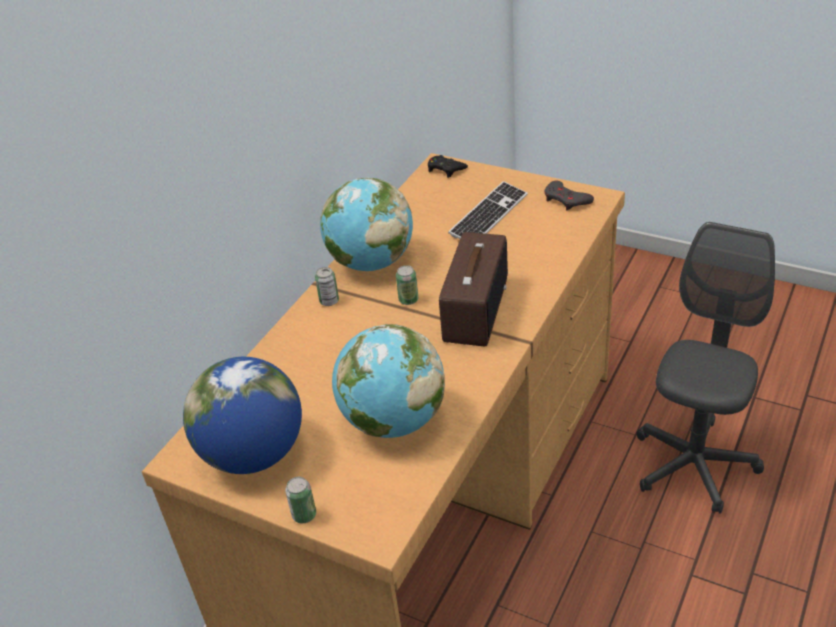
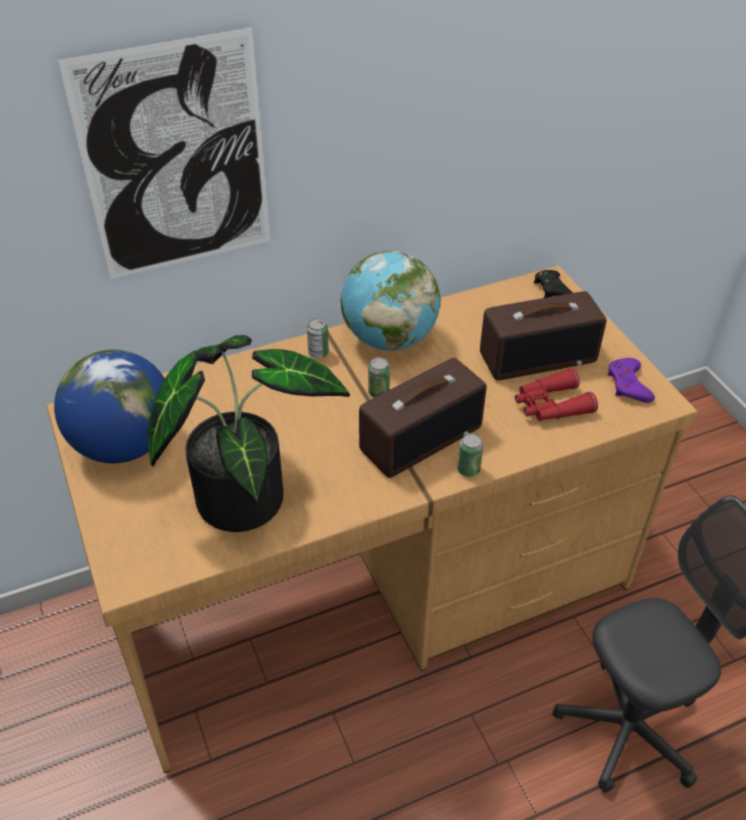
camera: 35 degrees right, 5 degrees up
(186, 165) = (176, 160): none -> picture
(304, 515) = (99, 520): can -> can (468, 470)
(393, 421) = (244, 491): globe -> potted plant
(489, 215) = (538, 356): keyboard -> radio
(534, 239) = (550, 405): none -> red binoculars
(566, 200) = (628, 385): grey game controller -> purple game controller

